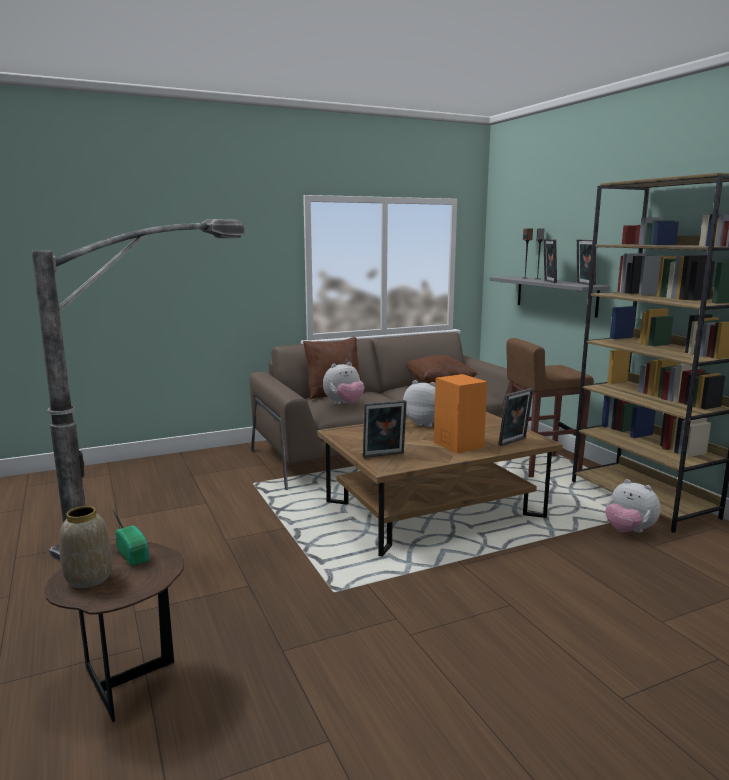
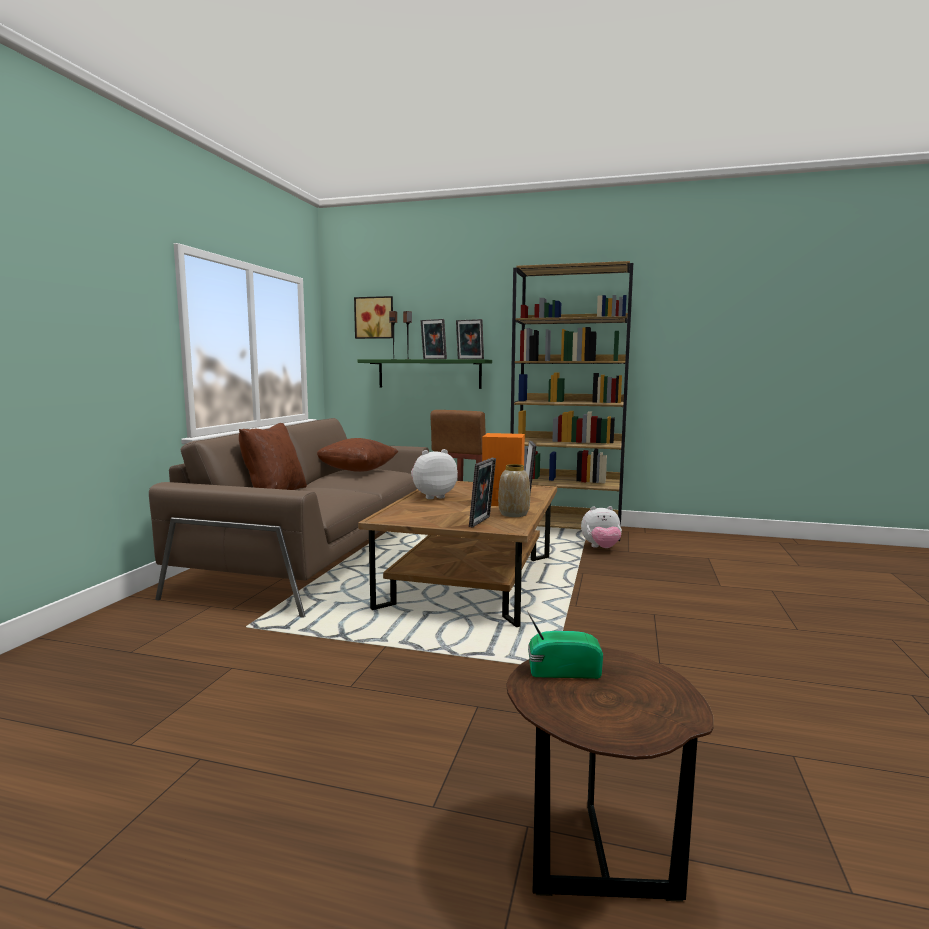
camera: 50 degrees left, 5 degrees down
(89, 579) = (608, 712): vase -> vase (514, 514)
(169, 508) = (190, 695): floor lamp -> none
(344, 404) = (318, 498): plush toy -> none
(520, 234) = (374, 318): none -> picture
(555, 295) = (429, 374): grey shelf -> green shelf

